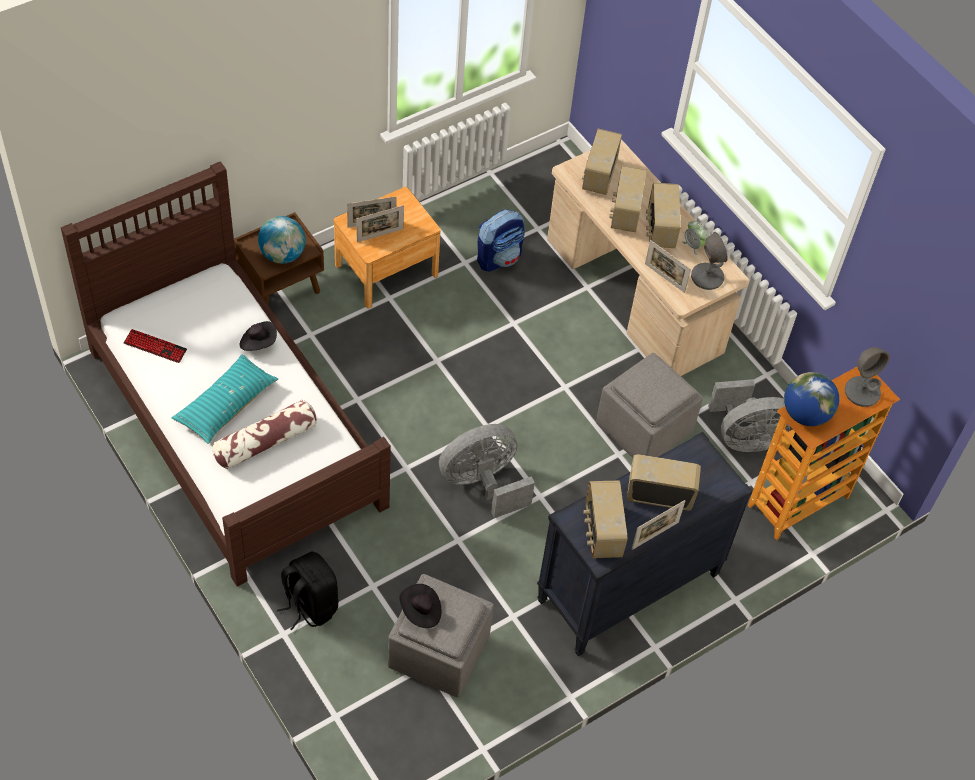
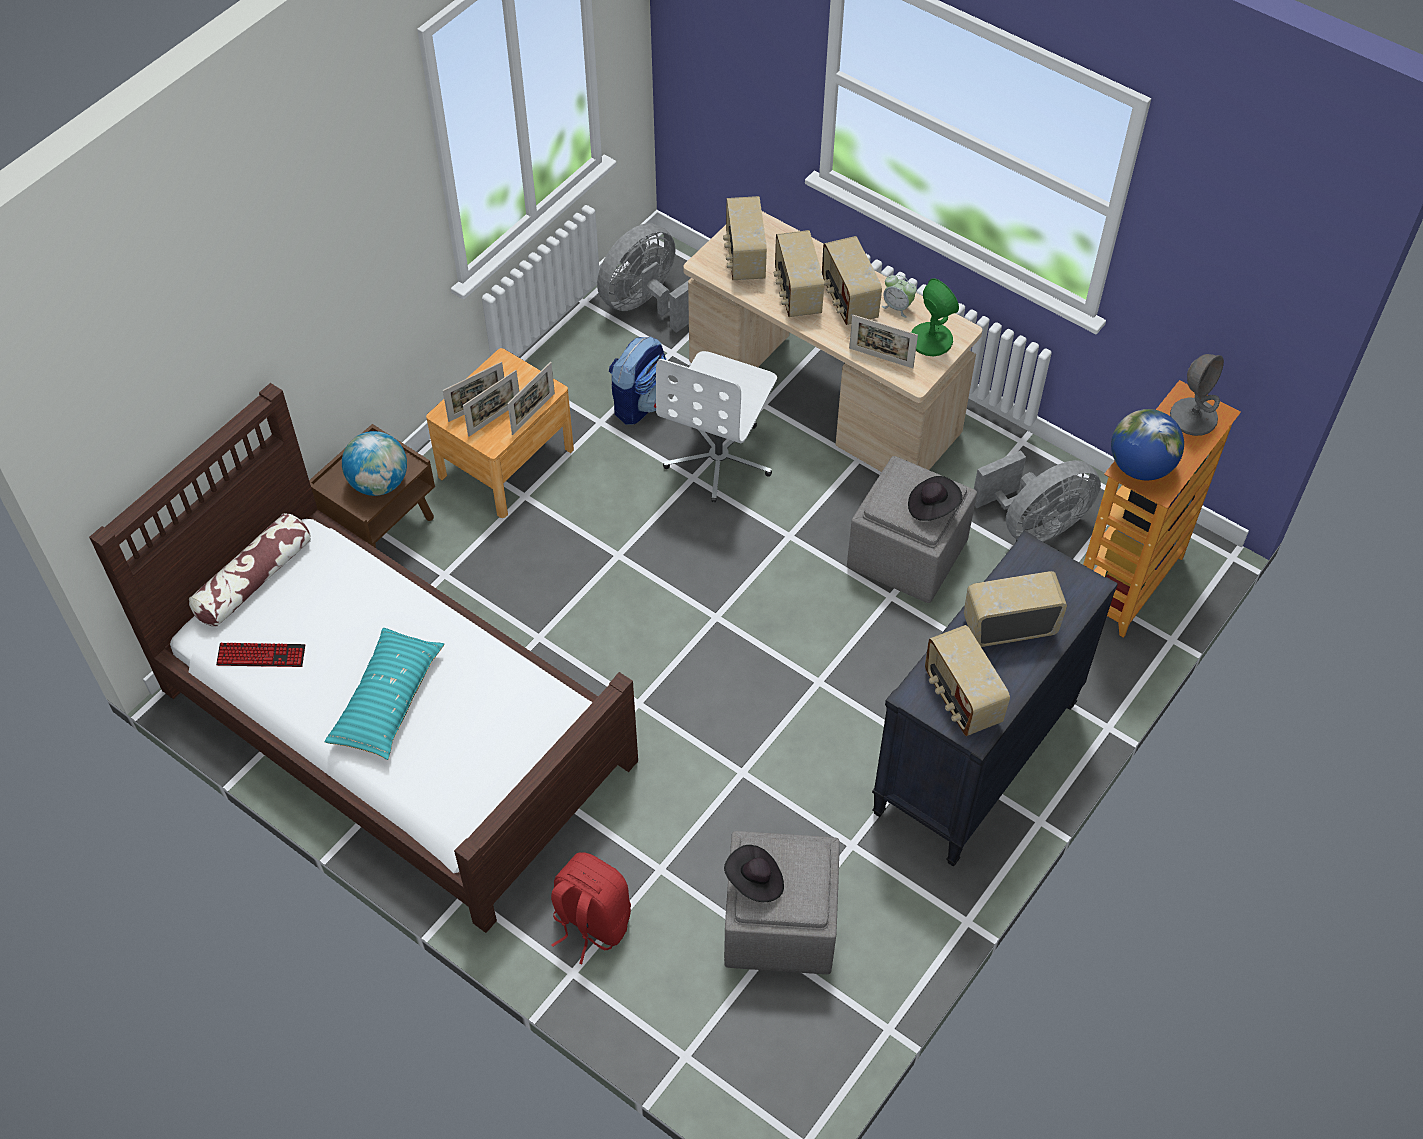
camera: 15 degrees left, 0 degrees up
(258, 342) = (396, 605): black hat -> black hat (932, 507)
(265, 442) = (459, 731): pillow -> pillow (254, 580)
(309, 605) = (590, 923): black backpack -> red backpack
(483, 483) = (742, 690): grey fan -> grey fan (649, 305)
(539, 315) = (719, 458): none -> white office chair
(655, 535) = (1028, 680): picture frame -> picture frame (533, 414)
(707, 276) = (930, 340): grey table lamp -> green table lamp

